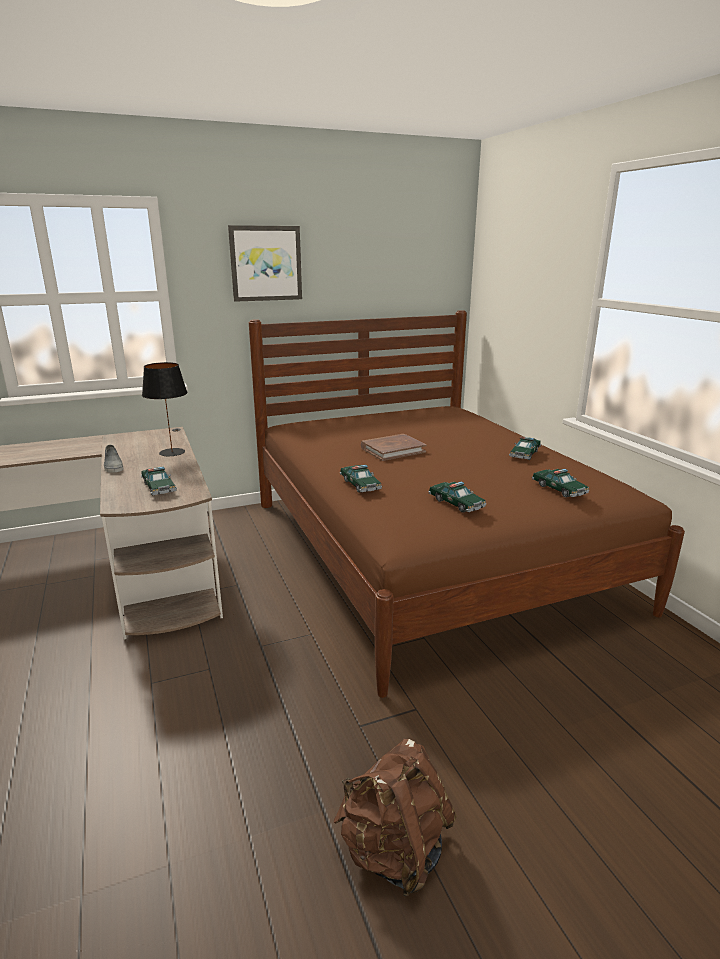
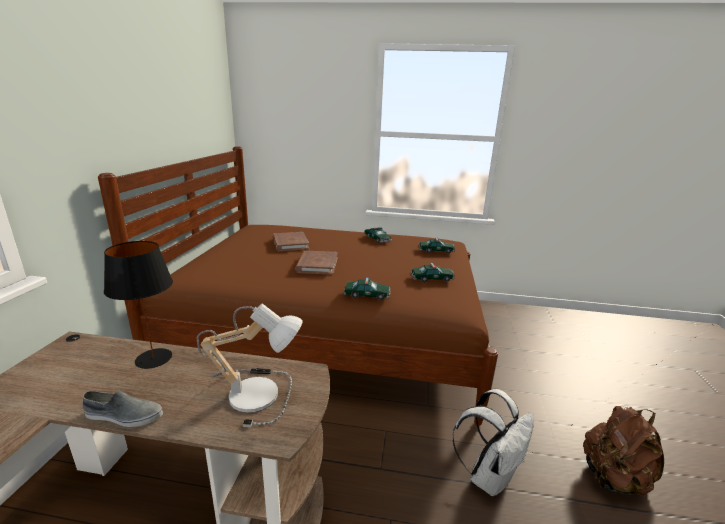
camera: 60 degrees left, 0 degrees up
(158, 487) = (258, 392): toy car -> table lamp
(266, 263) = (97, 104): picture -> none
(306, 722) = (489, 476): none -> white backpack
(424, 428) = (290, 244): none -> brown book

